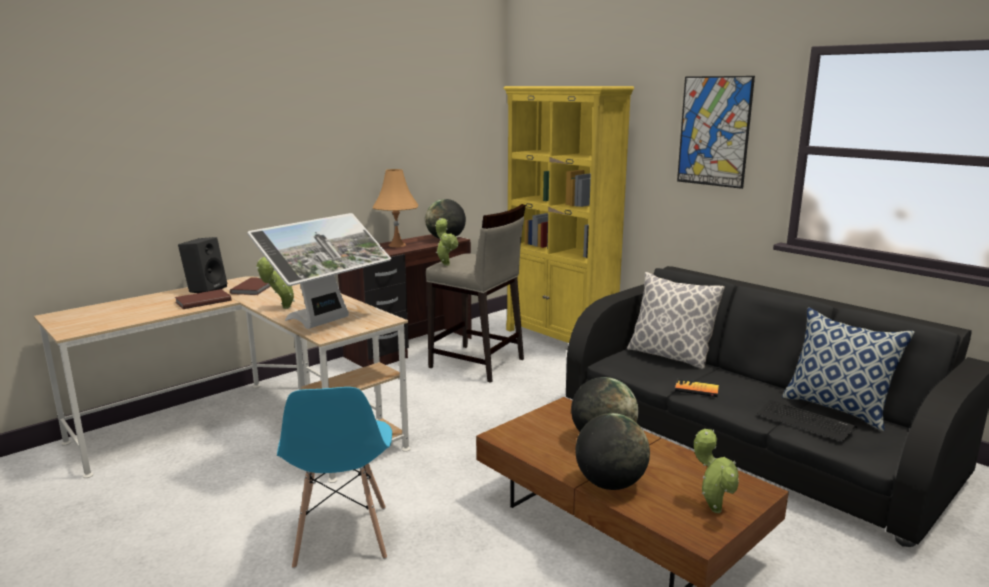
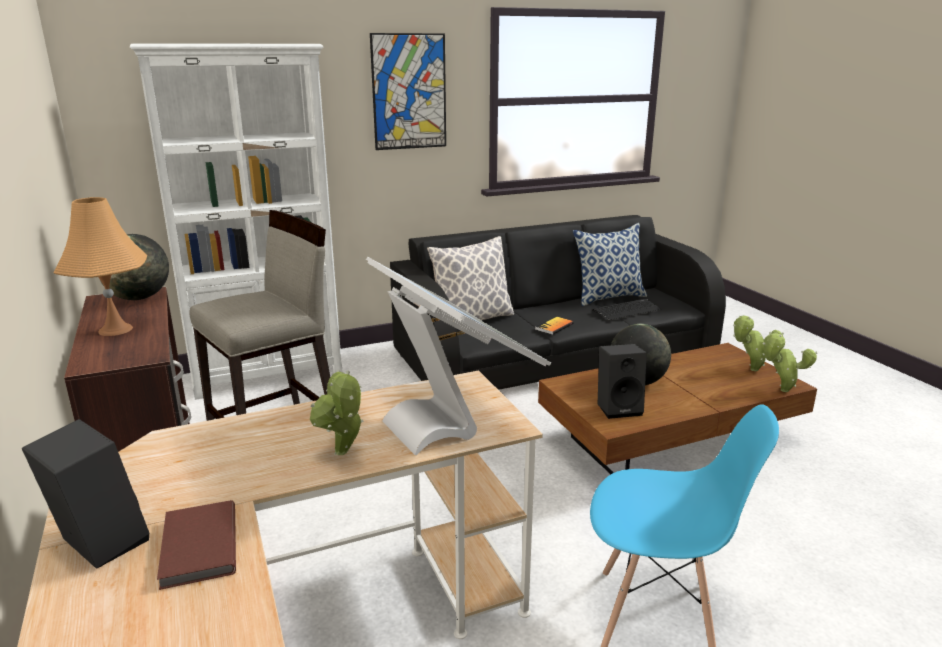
camera: 70 degrees left, 5 degrees up
(255, 288) = (172, 480): brown book -> none
(446, 264) = (249, 320): potted plant -> potted plant (781, 390)
(538, 435) = (619, 408): none -> black speaker
(560, 339) = (268, 375): yellow bookcase -> white bookcase
(610, 484) = (714, 396): globe -> none

